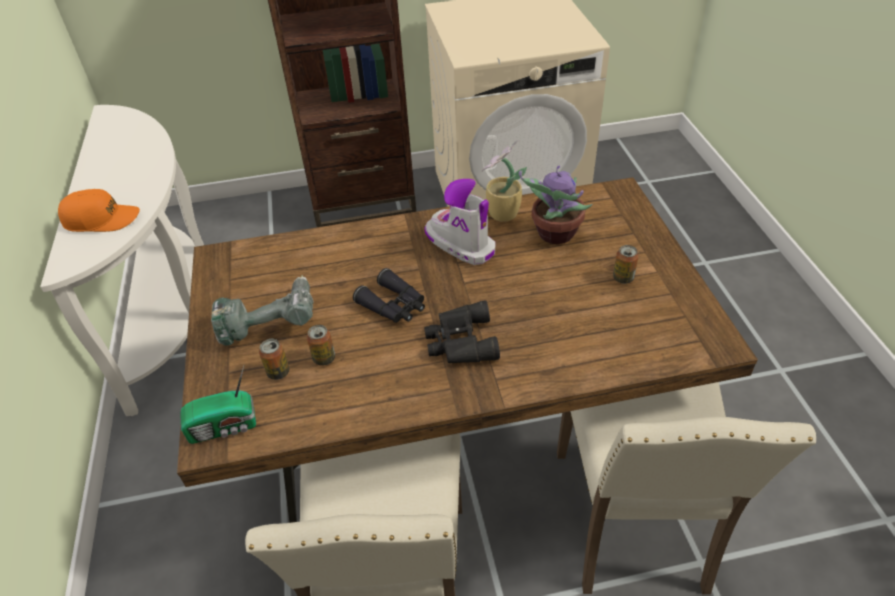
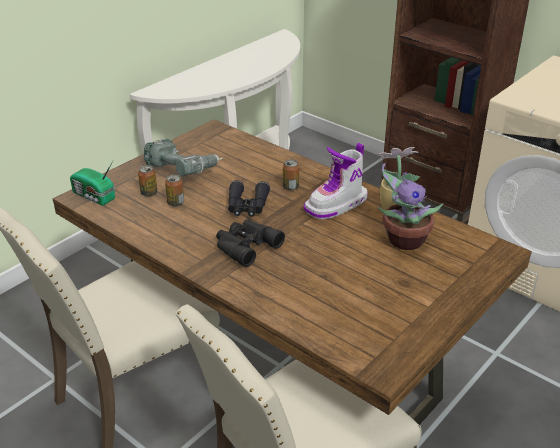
camera: 50 degrees right, 10 degrees down
(101, 219) = (196, 81): orange cap -> none
(459, 244) = (337, 205): boot -> boot turned 135 degrees counterclockwise
(623, 278) = (397, 292): can -> can (290, 187)

